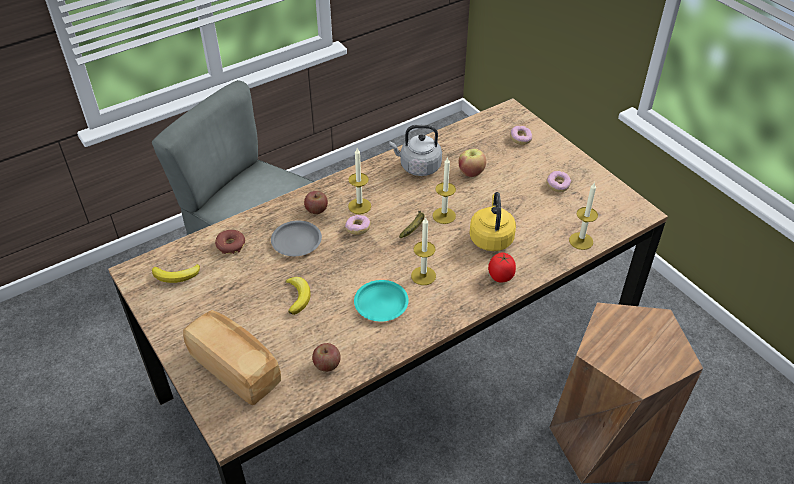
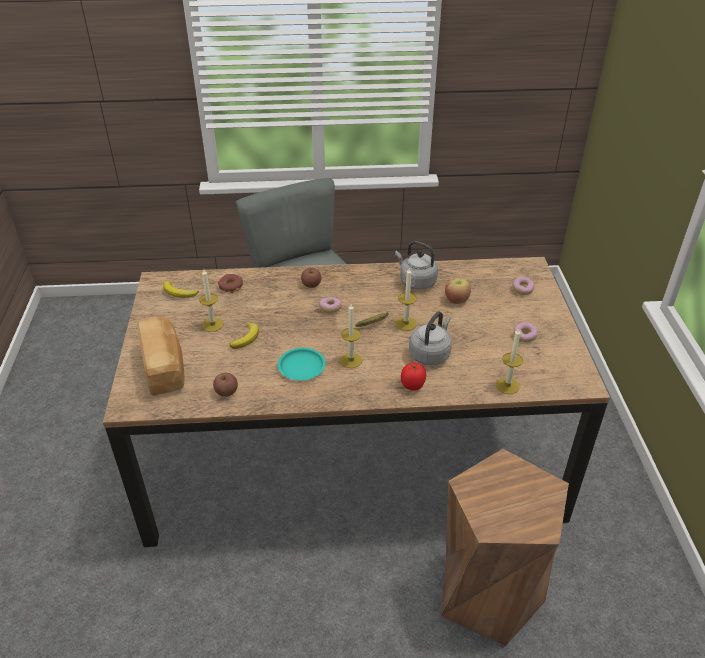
camera: 30 degrees right, 5 degrees down
(296, 241) = (278, 300): grey plate -> none
(359, 206) = (345, 293): candle -> candle (212, 325)
(491, 237) = (430, 354): yellow kettle -> grey kettle

